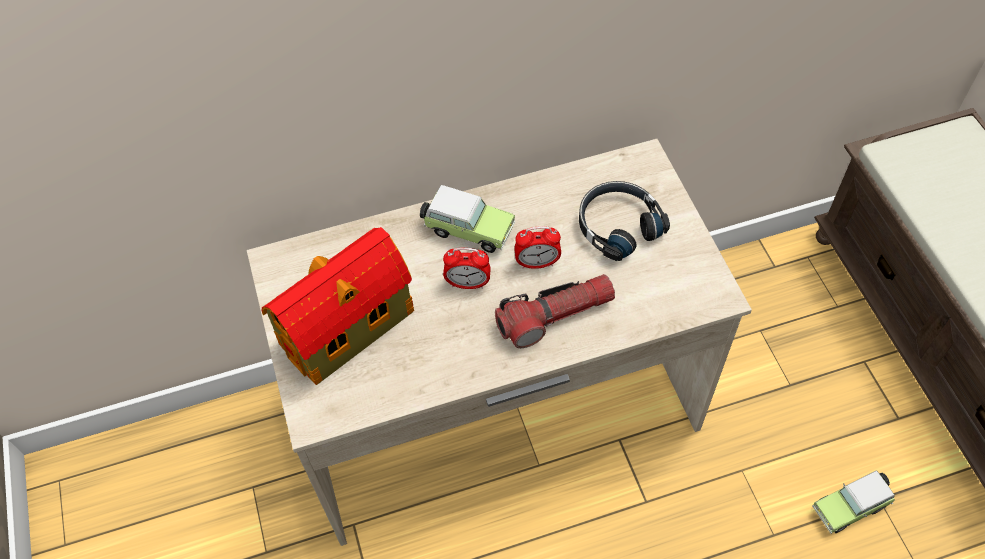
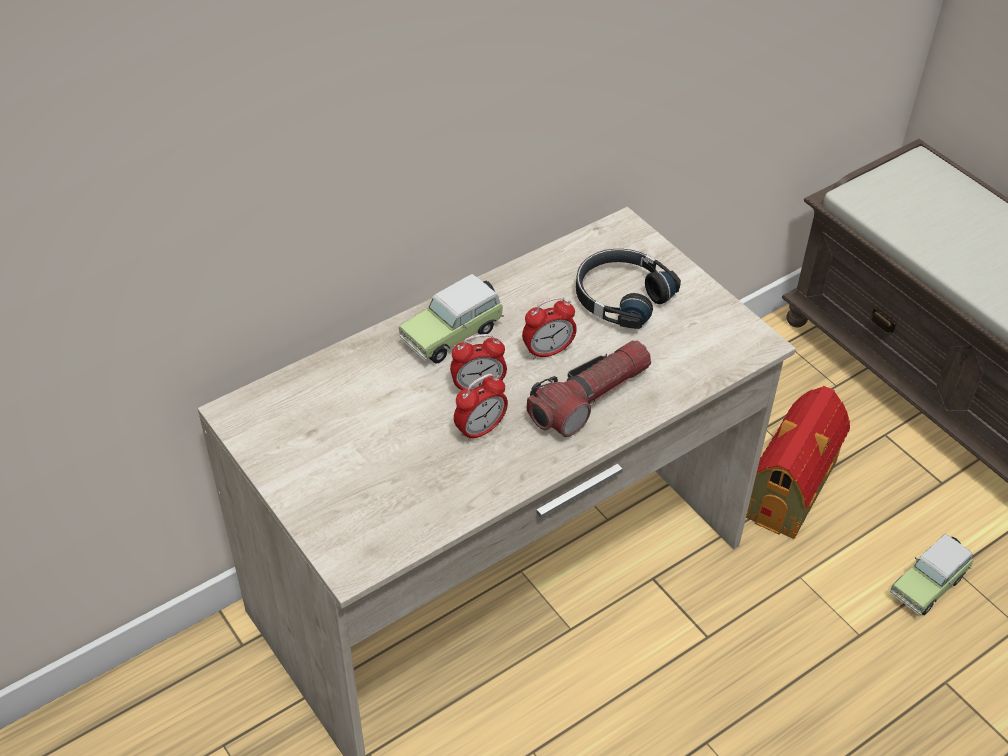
camera: 20 degrees left, 10 degrees down
(350, 327) = (358, 460): toy house -> toy house (791, 487)
(455, 323) = (480, 430): none -> alarm clock
(467, 229) = (454, 334): toy car -> toy car turned 135 degrees clockwise

